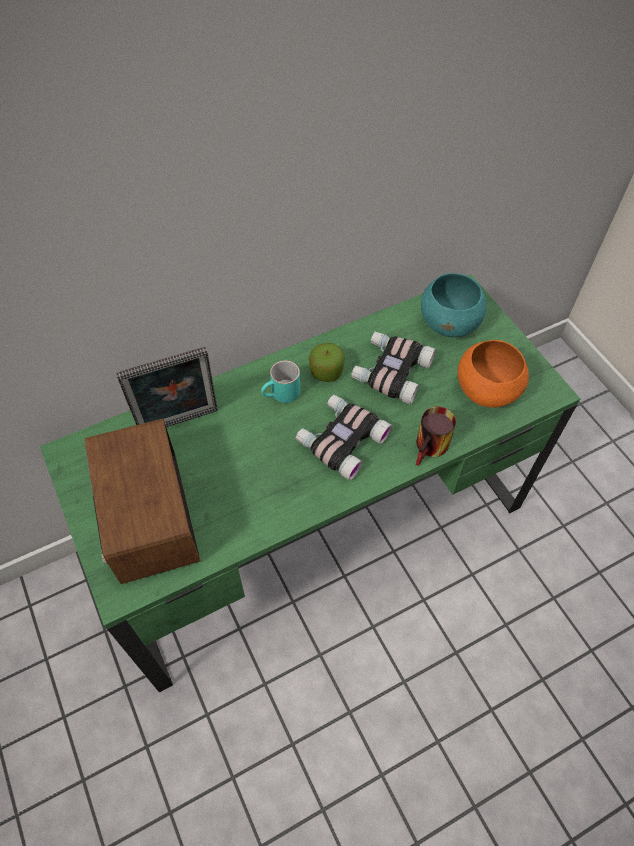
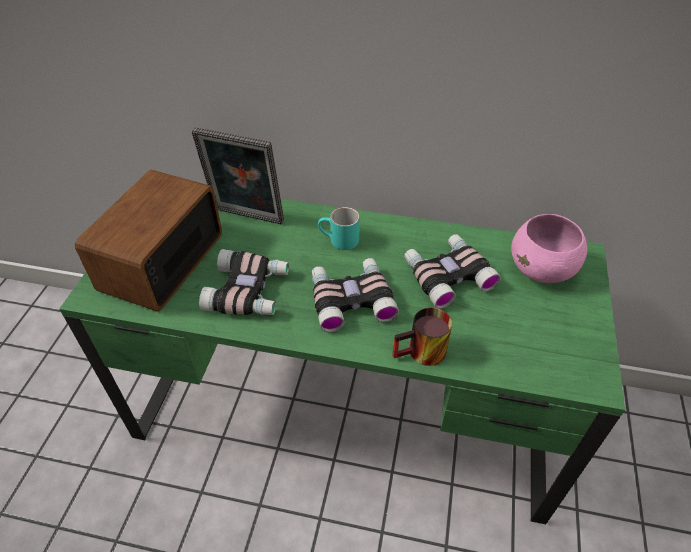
camera: 40 degrees right, 10 degrees down
(255, 489) = (249, 291): none -> binoculars
(326, 372) = (391, 245): apple -> none
(449, 323) = (542, 269): turquoise bowl -> pink bowl
(485, 390) = (524, 341): orange bowl -> none

